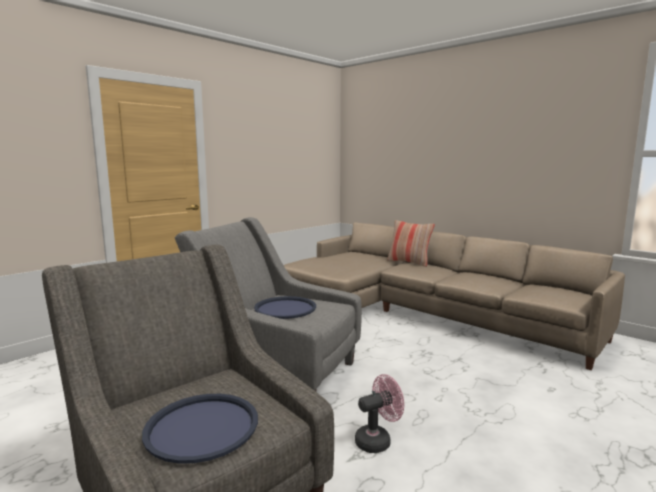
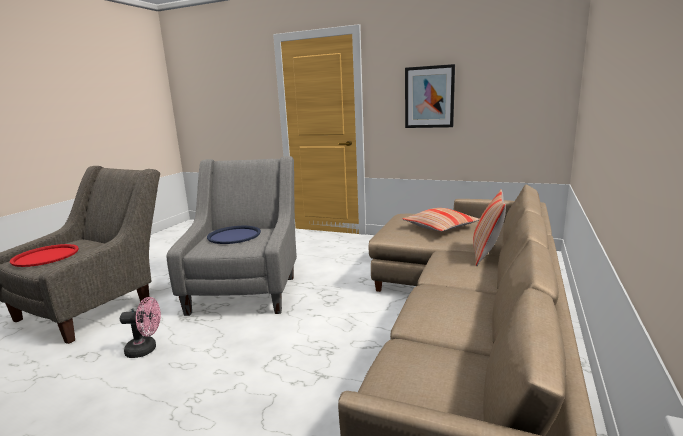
camera: 70 degrees right, 5 degrees up
(202, 427) = (46, 256): blue tray -> red tray
(262, 160) = (429, 97): none -> picture
(347, 260) = (440, 227): none -> pillow
(377, 440) = (146, 349): pink fan -> pink fan turned 45 degrees counterclockwise

